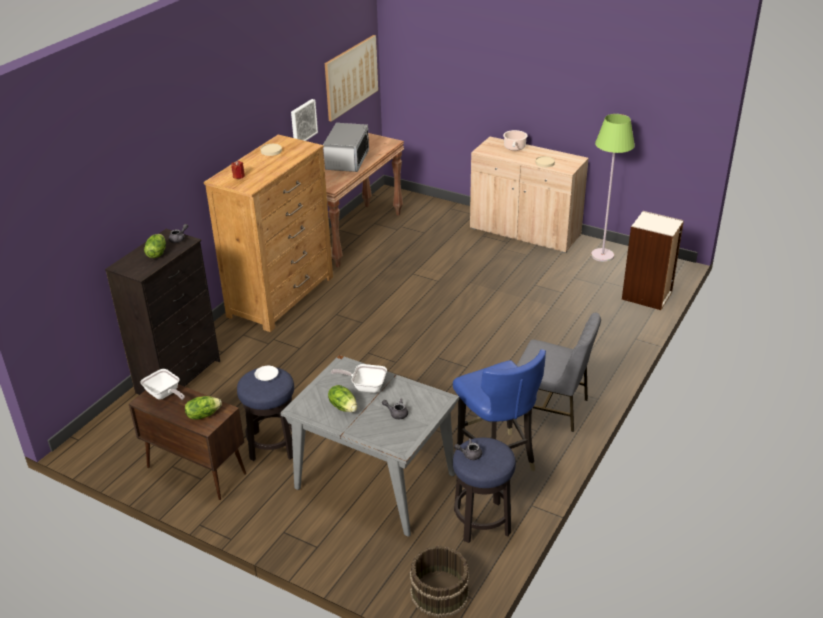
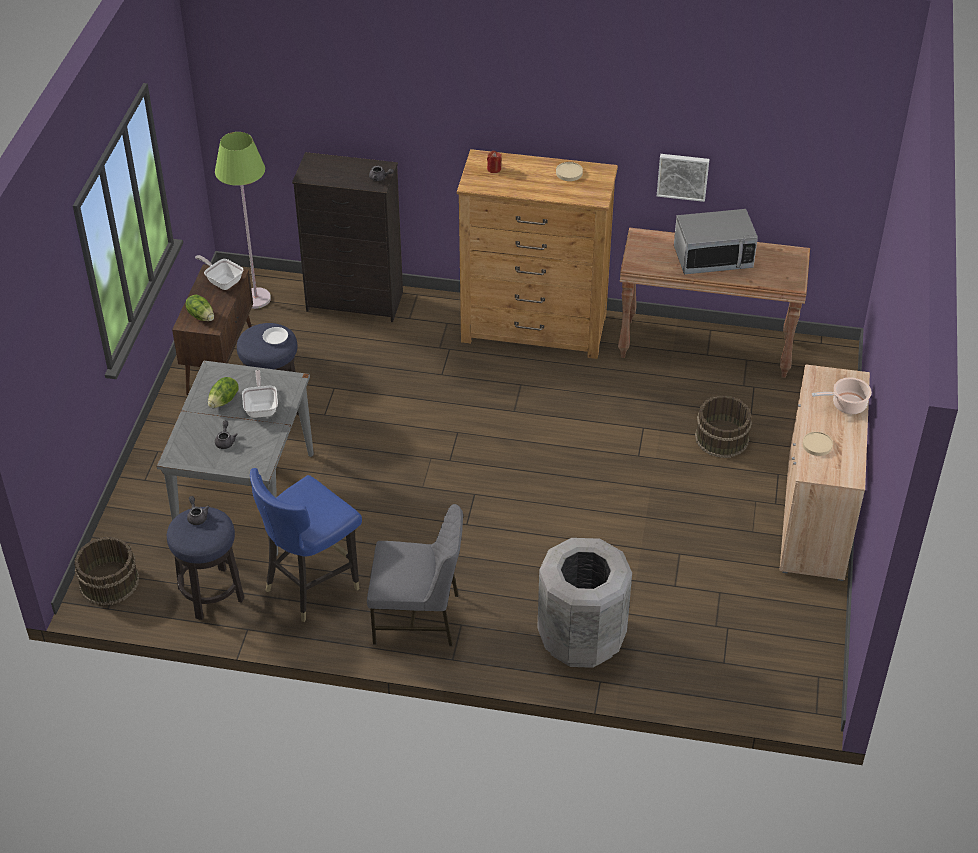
camera: 70 degrees right, 10 degrees up
(156, 253) = (345, 173): lettuce -> none
(164, 395) = (222, 281): frying pan -> frying pan turned 105 degrees clockwise
(351, 77) = (810, 173): picture -> none
(439, 247) = (721, 438): none -> brown bucket
(551, 408) = (418, 618): grey chair -> grey chair turned 90 degrees counterclockwise
(596, 338) = (581, 639): none -> grey trash can
(602, 255) = (798, 615): green floor lamp -> green floor lamp (256, 298)
(647, 296) = (713, 682): bookcase -> none

